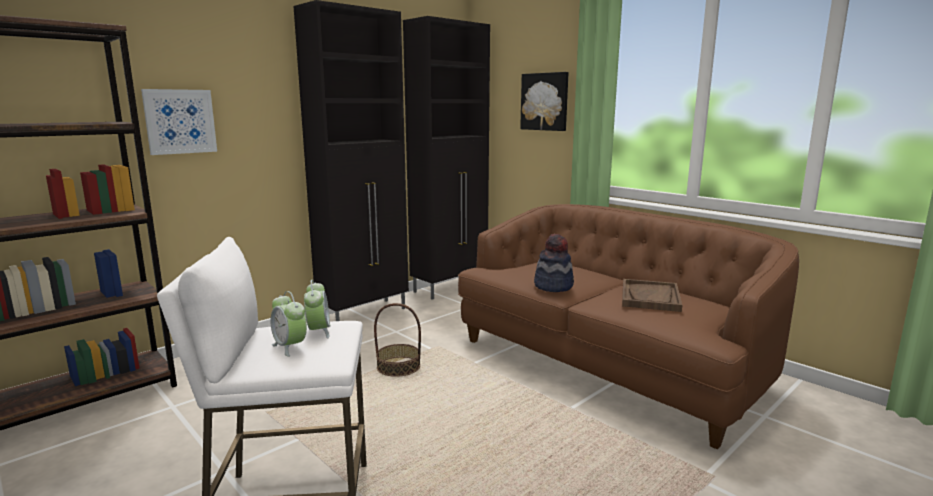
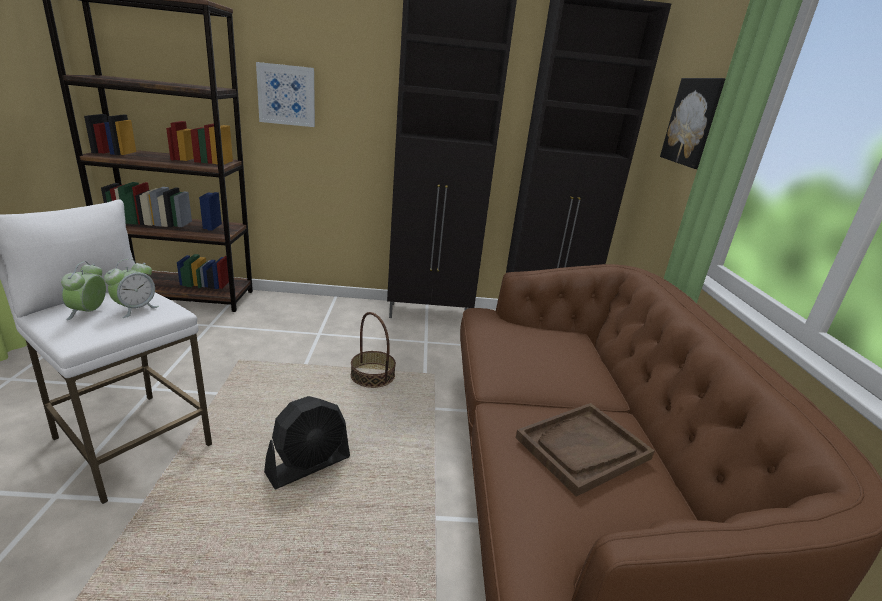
camera: 40 degrees right, 10 degrees up
(457, 432) = (309, 465): none -> black fan
(553, 286) = (505, 368): hat -> none

